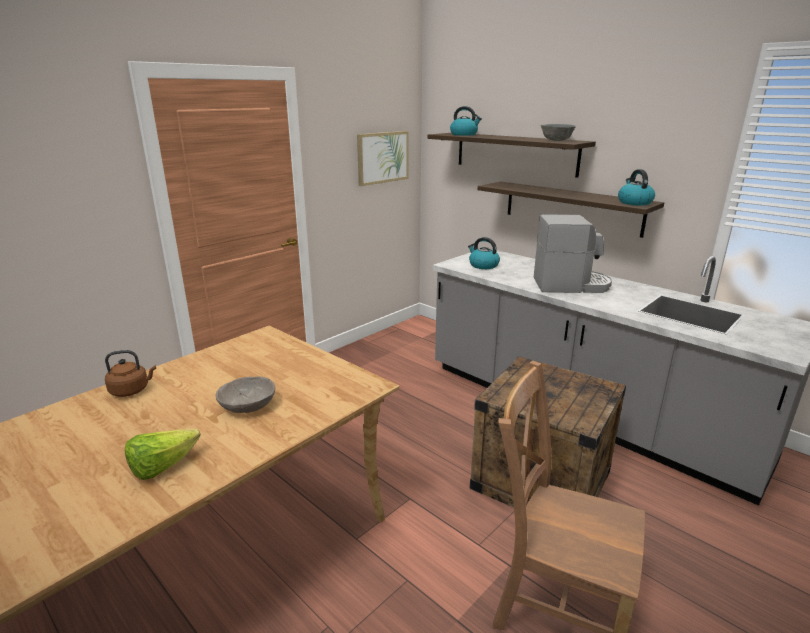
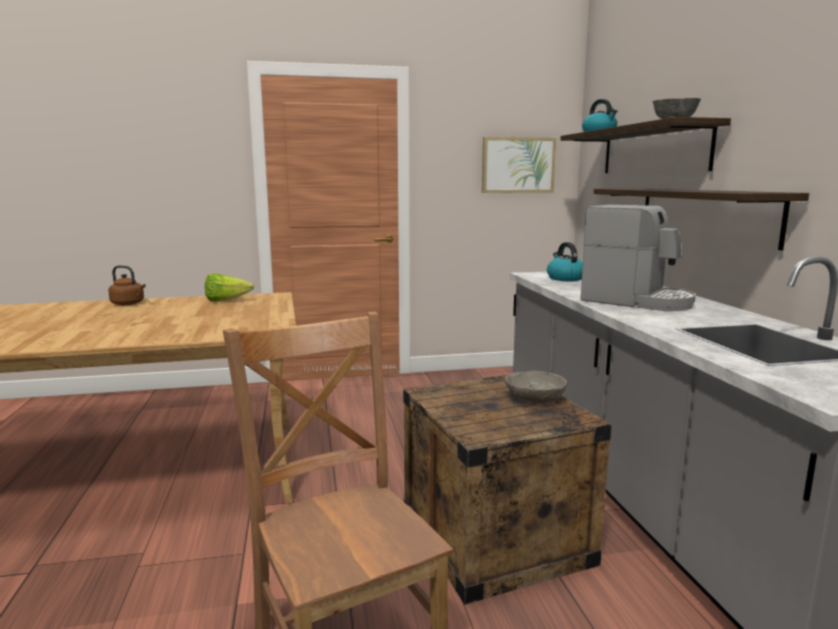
camera: 35 degrees right, 10 degrees down
(162, 467) = (54, 335): lettuce -> lettuce (226, 301)
(248, 405) = (168, 323): grey bowl -> grey bowl (535, 398)
(634, 202) = (752, 192): kettle -> none

